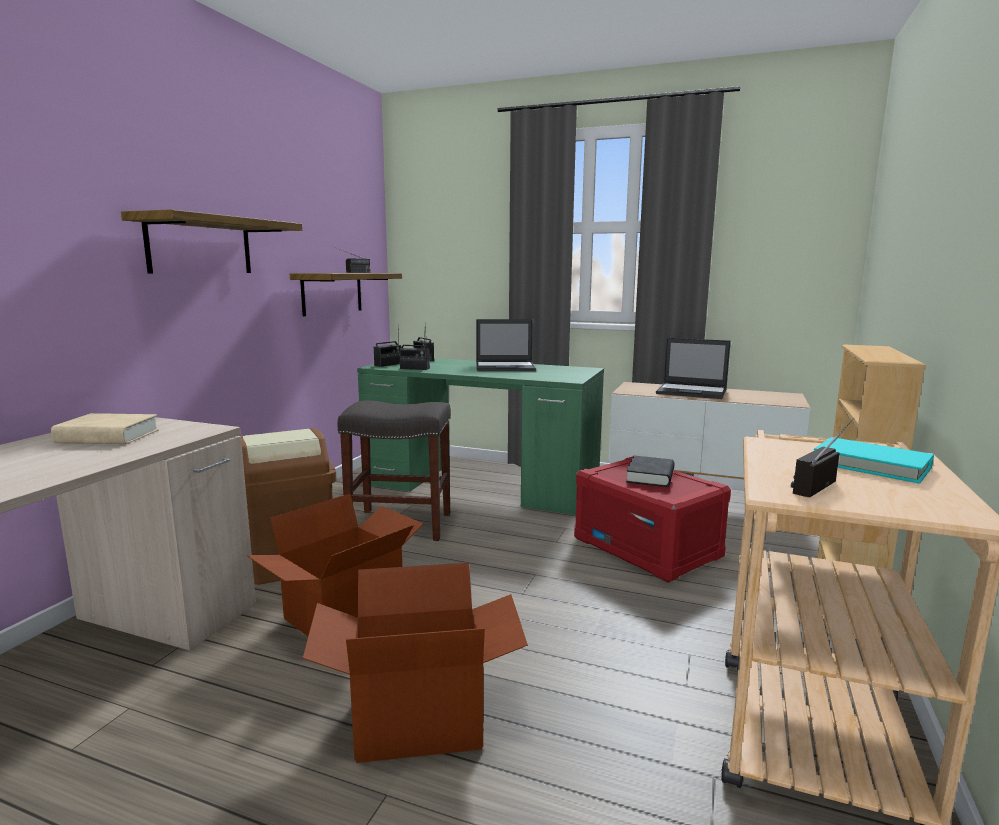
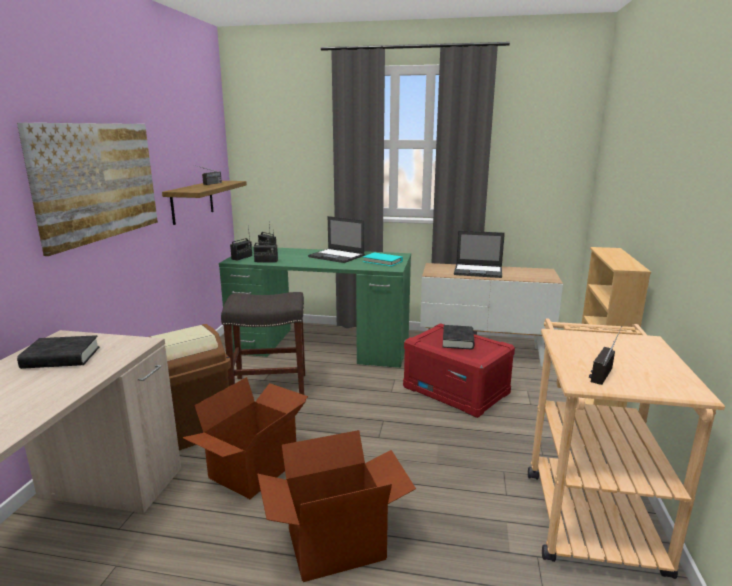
camera: 10 degrees left, 5 degrees up
(108, 437) = (61, 358): beige book -> black book
(200, 246) = (98, 181): shelf -> picture
(506, 367) = (337, 256): laptop -> laptop turned 45 degrees clockwise
(871, 465) = (628, 351): turquoise book -> turquoise book (382, 261)

